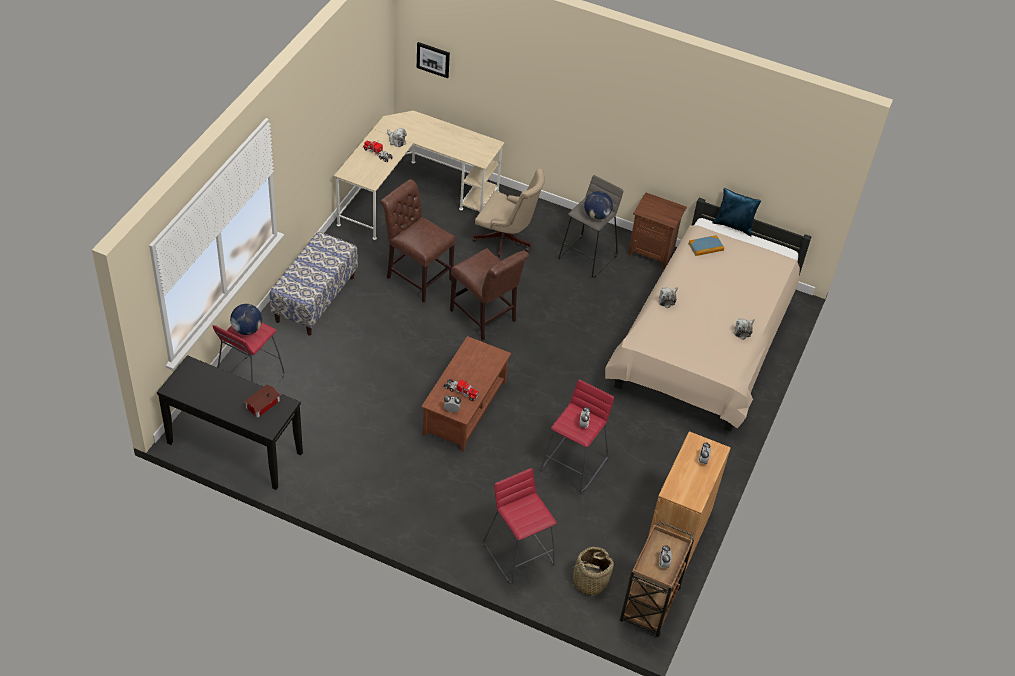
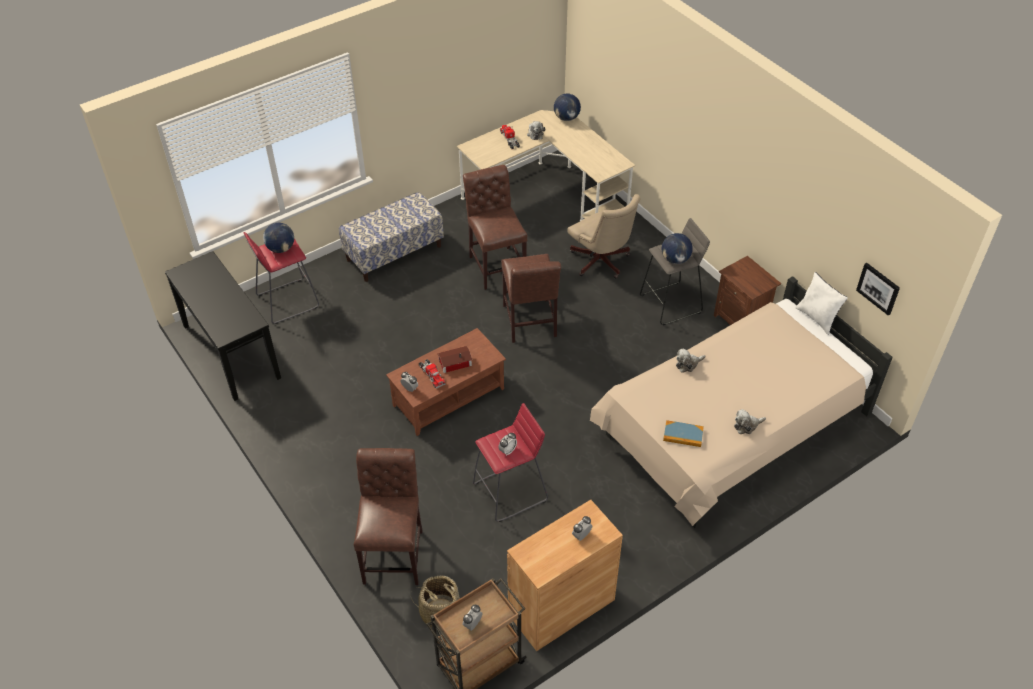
camera: 35 degrees right, 0 degrees up
(261, 405) = (235, 314): toy house -> toy house (454, 363)
(413, 116) = (566, 118): none -> globe
(433, 59) = (592, 63): picture -> picture (878, 288)
(519, 553) = (394, 552): red stool -> brown chair
(706, 247) = (768, 328): book -> book (683, 435)
(734, 225) = (817, 318): blue pillow -> white pillow

